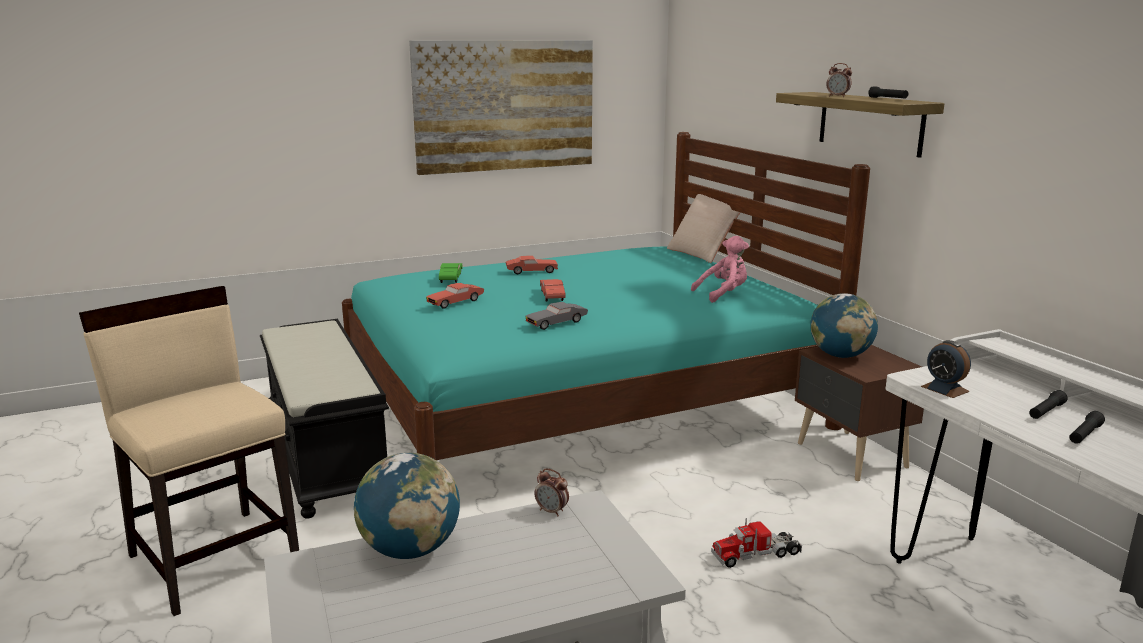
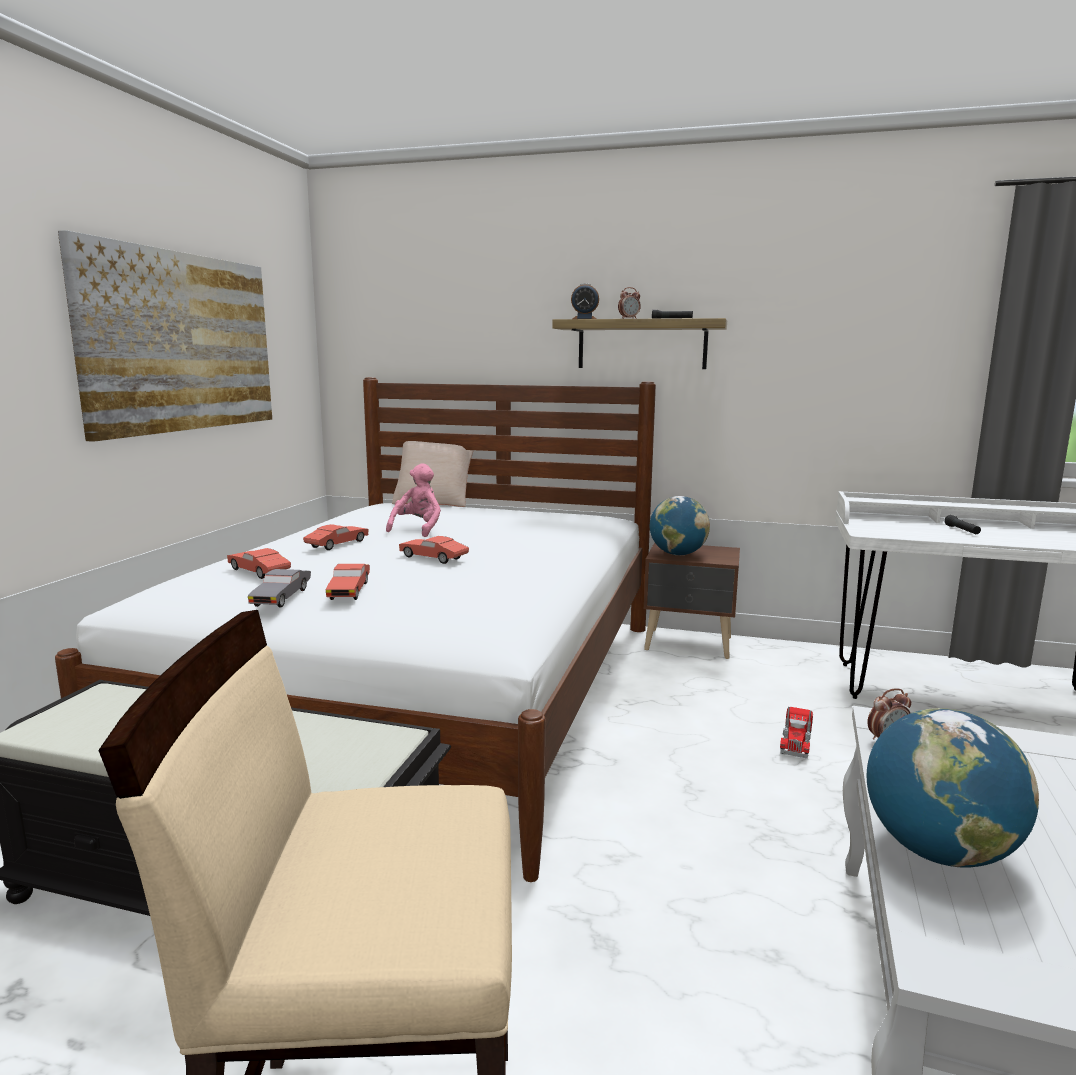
camera: 50 degrees left, 5 degrees down
(451, 278) = (259, 572): green toy car -> red toy car
(557, 323) = (515, 577): grey toy car -> grey toy car (281, 597)
(581, 405) = (428, 692): turquoise bed -> white bed
(723, 294) = (558, 523): pink plush toy -> pink plush toy (418, 529)
(944, 389) = (897, 534): alarm clock -> alarm clock (584, 319)
(1084, 435) = (1009, 535): black flashlight -> none

